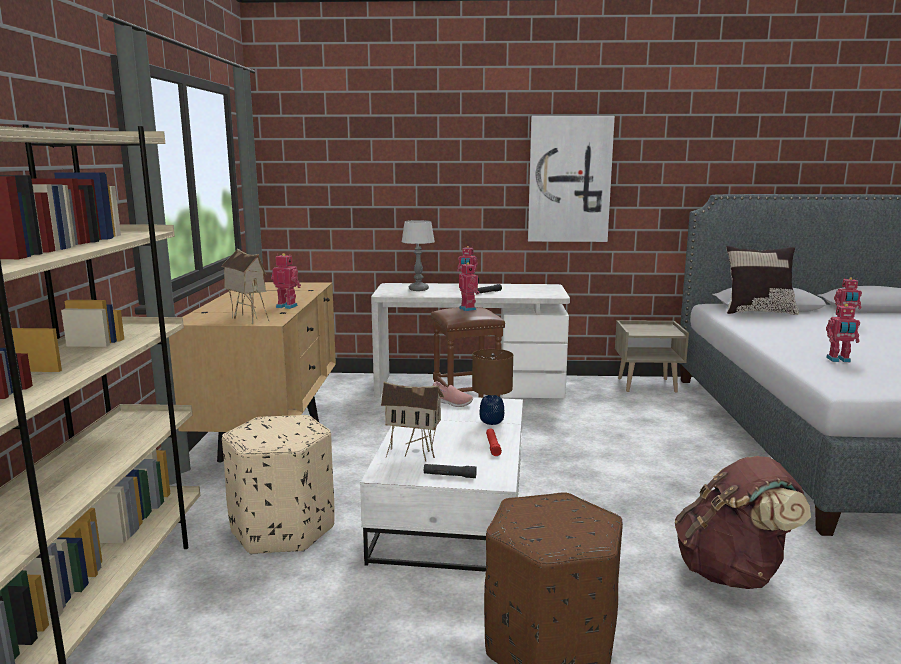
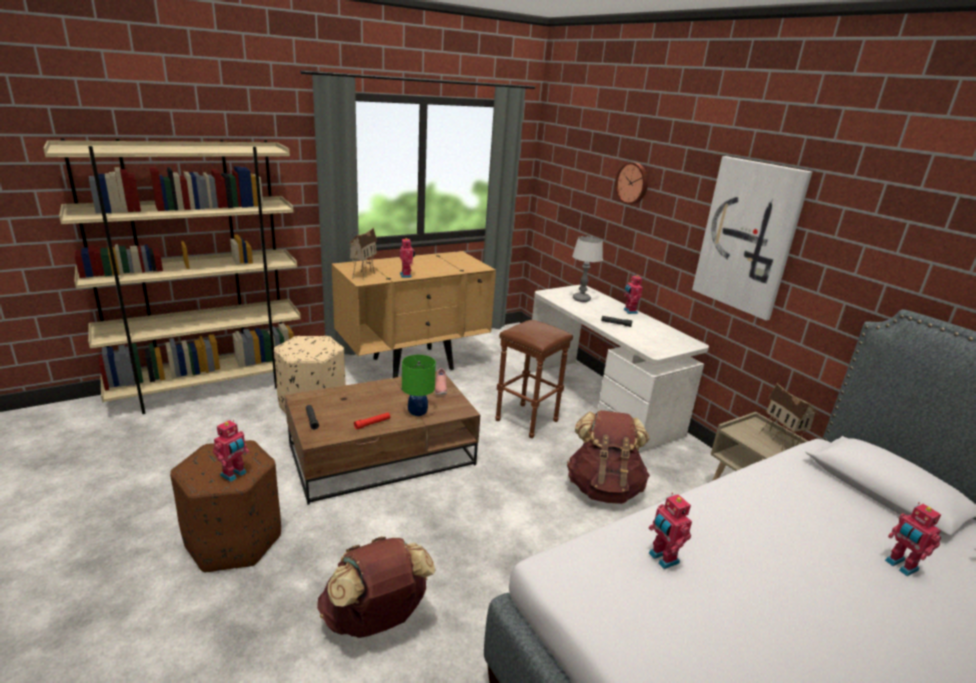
camera: 55 degrees right, 10 degrees up
(413, 453) = (337, 399): toy house -> toy house (780, 441)
(424, 160) = (633, 183): none -> wall clock
(452, 506) = (383, 454): white coffee table -> brown coffee table
(468, 309) = (538, 328): toy robot -> toy robot (234, 474)
(491, 422) = (418, 412): brown table lamp -> green table lamp
(601, 424) = (603, 488): none -> brown backpack
(758, 312) = (841, 484): pillow -> none

